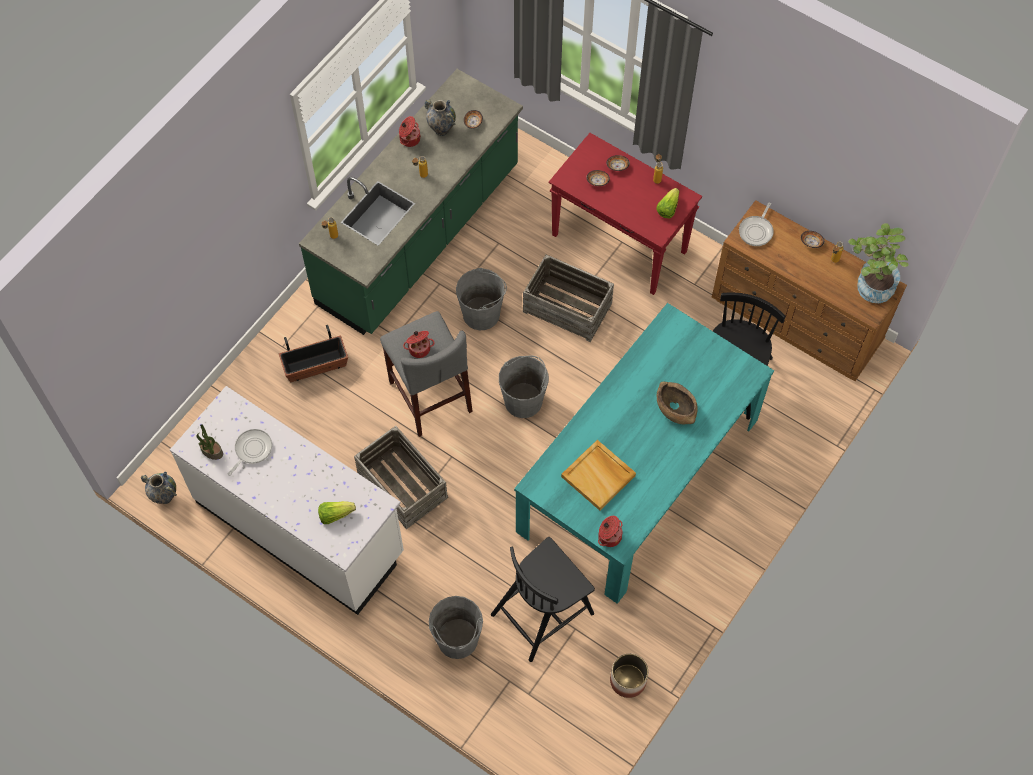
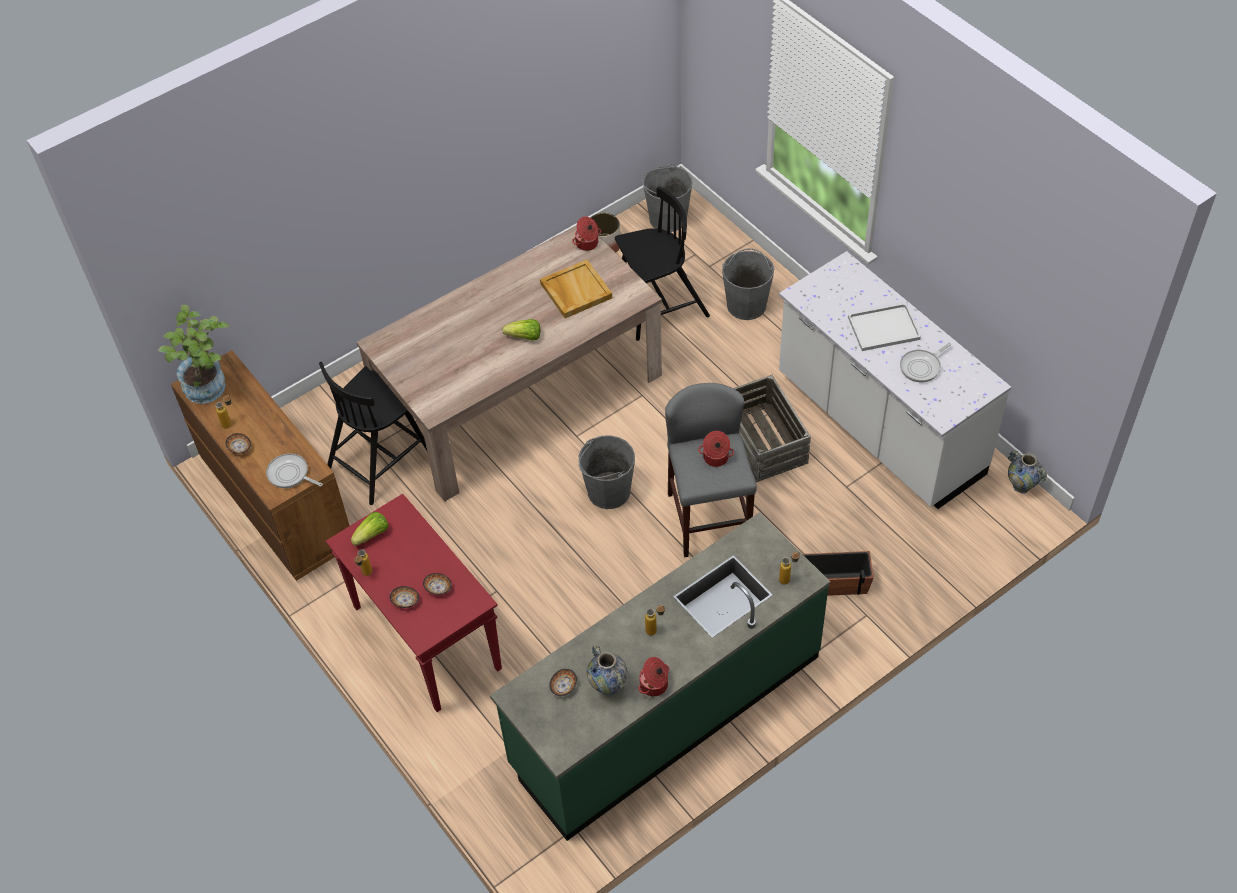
camera: 160 degrees left, 10 degrees down
(211, 451) = (965, 374): potted plant -> none
(294, 483) = (882, 329): none -> white tray
(335, 514) = (846, 294): lettuce -> lettuce (524, 337)
(481, 314) = (621, 595): grey bucket -> grey bucket (667, 218)
(568, 307) = (519, 579): crate -> none
(638, 475) = (520, 396): turquoise dining table -> beige dining table
(675, 408) = (473, 330): brown bowl -> none
(756, 231) = (290, 474): frying pan -> frying pan turned 105 degrees counterclockwise

